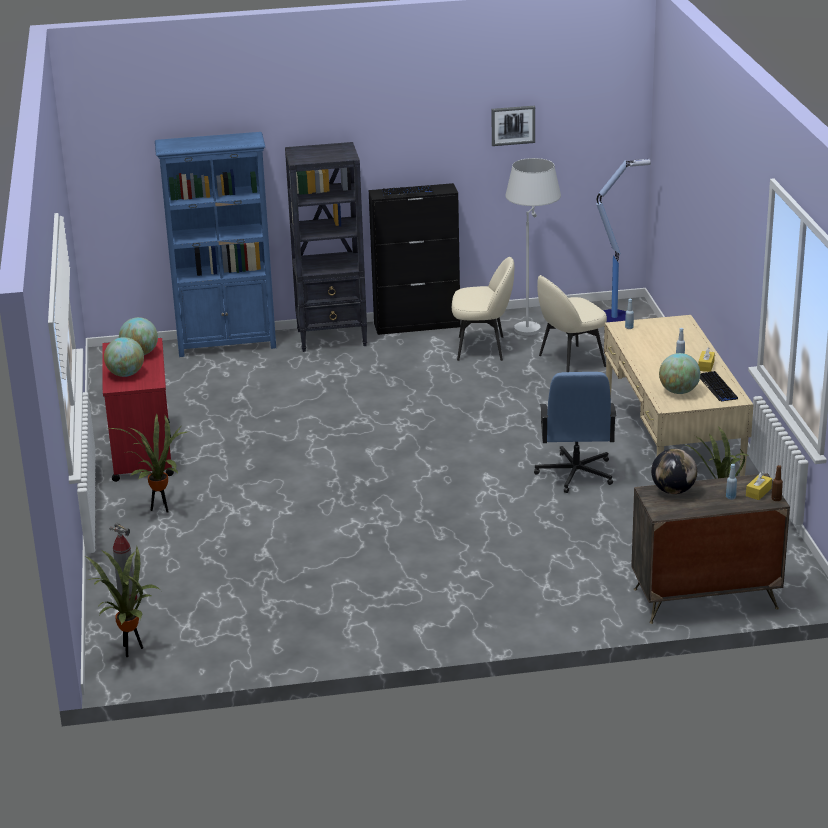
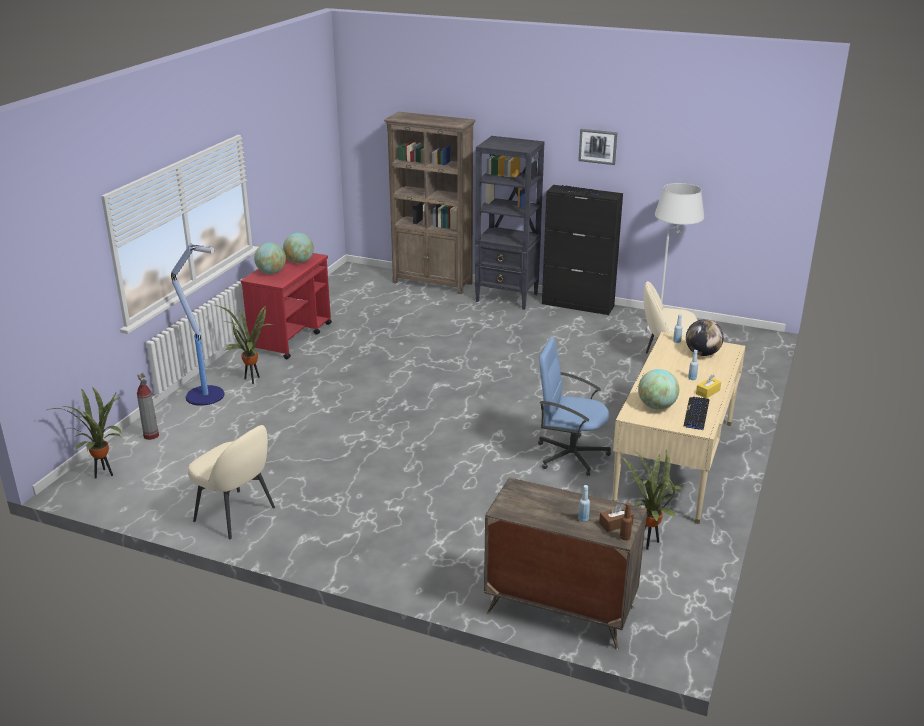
camera: 30 degrees right, 0 degrees up
(227, 344) = (433, 283): blue bookcase -> brown bookcase
(482, 348) = (607, 335): beige chair -> beige chair (236, 515)
(513, 125) = (681, 152): picture -> picture (598, 146)
(575, 474) = (570, 455): blue office chair -> blue office chair turned 75 degrees clockwise
(615, 318) = (739, 341): floor lamp -> floor lamp (206, 396)
(673, 491) = (538, 493): globe -> globe (702, 354)
(758, 492) = (615, 524): yellow tissue box -> brown tissue box

